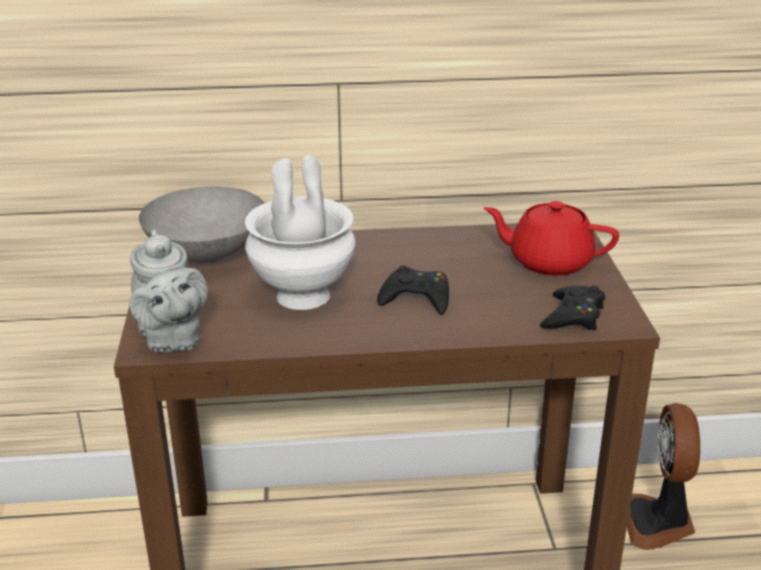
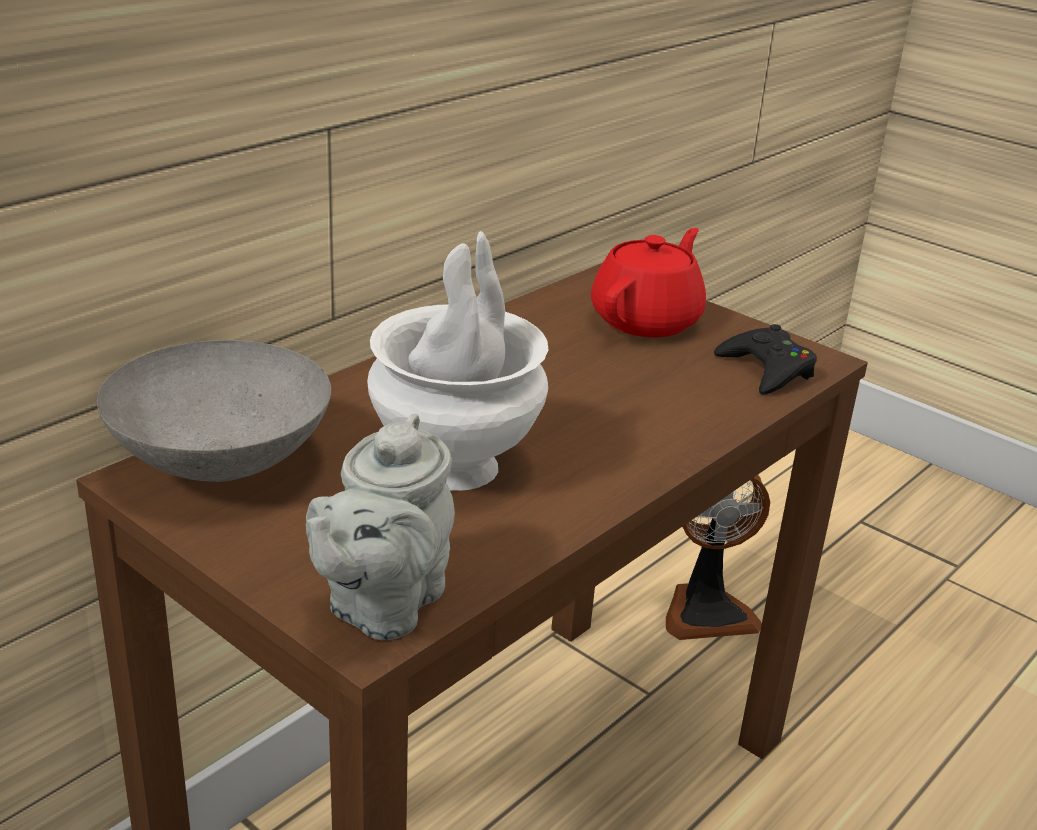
camera: 45 degrees left, 0 degrees up
(171, 339) = (381, 605): grey teapot -> grey teapot turned 90 degrees clockwise
(416, 298) = (589, 414): black game controller -> none
(548, 262) = (647, 320): red teapot -> red teapot turned 150 degrees clockwise
(658, 522) = (706, 611): fan -> fan turned 60 degrees counterclockwise

